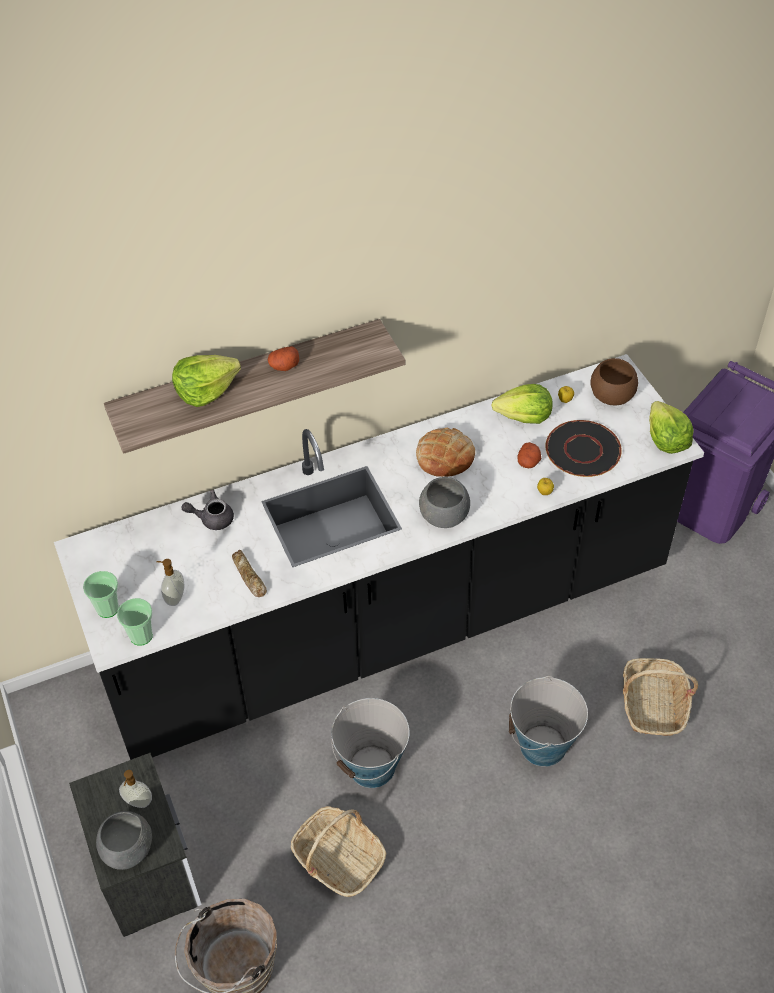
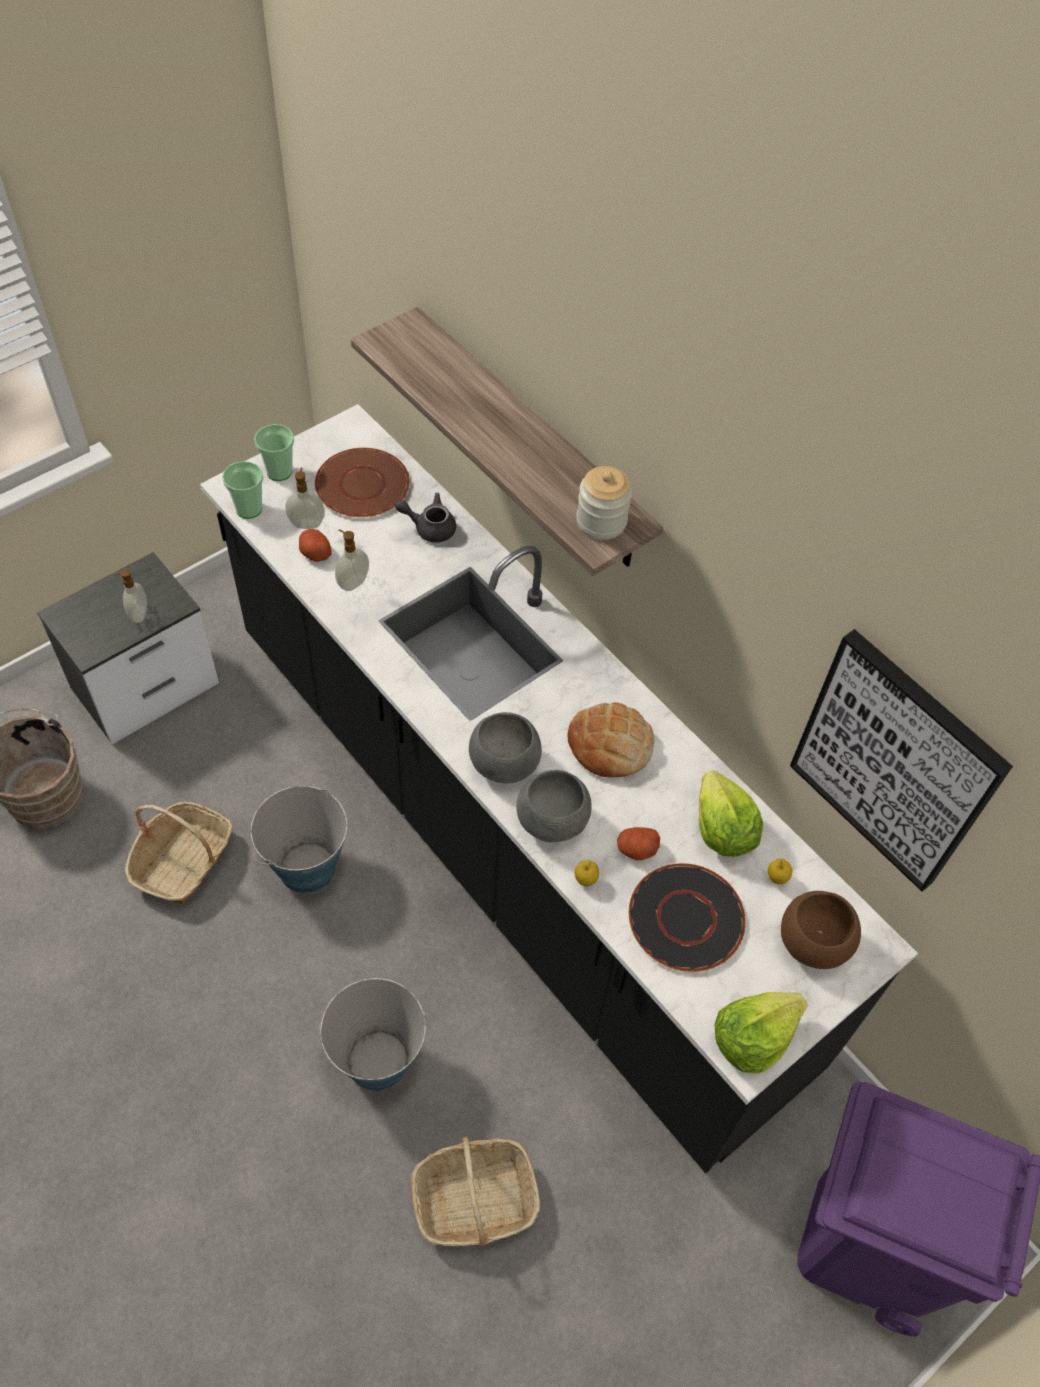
camera: 70 degrees right, 5 degrees up
(129, 850) = (82, 622): grey bowl -> grey bowl (552, 822)
(149, 553) = (362, 485): none -> brown plate
(205, 390) = (464, 385): lettuce -> none
(212, 518) = (429, 527): grey teapot -> grey teapot turned 60 degrees counterclockwise
(248, 577) = (352, 582): bread -> soap dispenser
(284, 366) = (533, 447): potato -> potato (314, 552)
(365, 346) = (601, 521): none -> jar
(572, 275) = (895, 761): none -> picture

